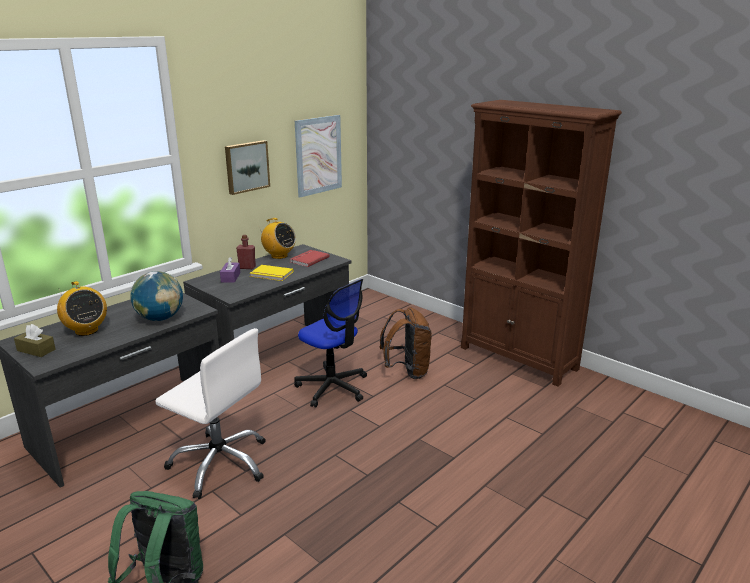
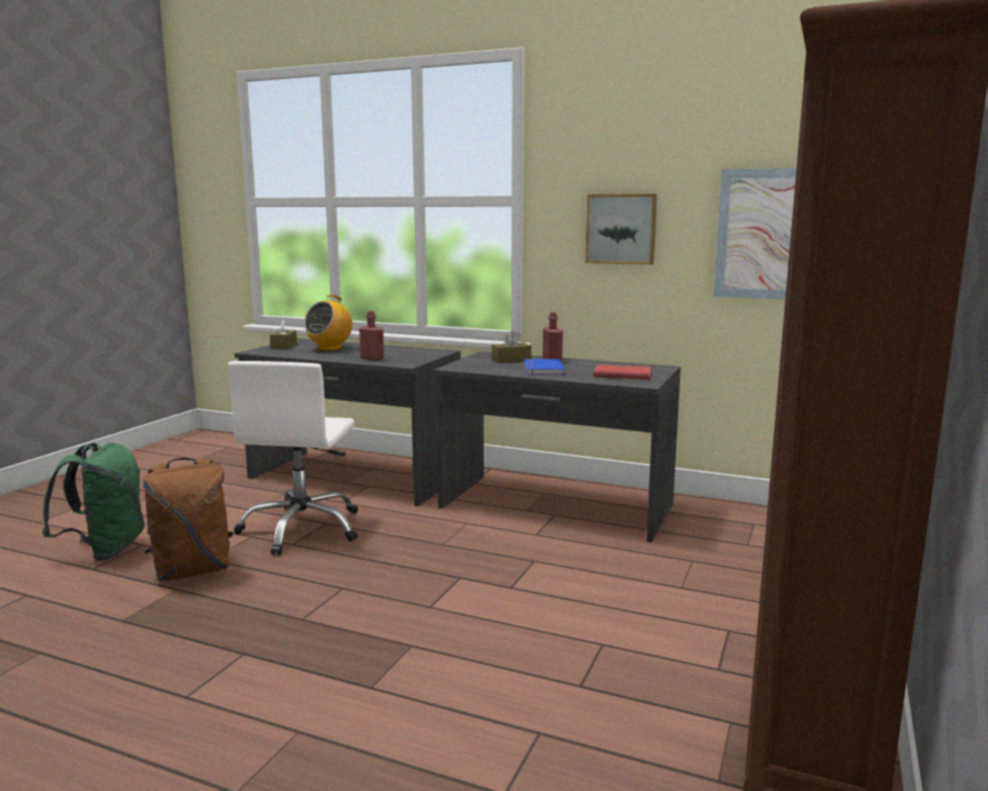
camera: 70 degrees right, 10 degrees down
(160, 318) = (372, 358): globe -> red bottle
(230, 277) = (511, 360): purple tissue box -> brown tissue box
(271, 275) = (542, 369): yellow book -> blue book
(279, 256) = (613, 364): radio -> none
(332, 387) = (510, 554): office chair -> none
(407, 371) = (614, 602): brown backpack -> brown backpack (192, 571)

